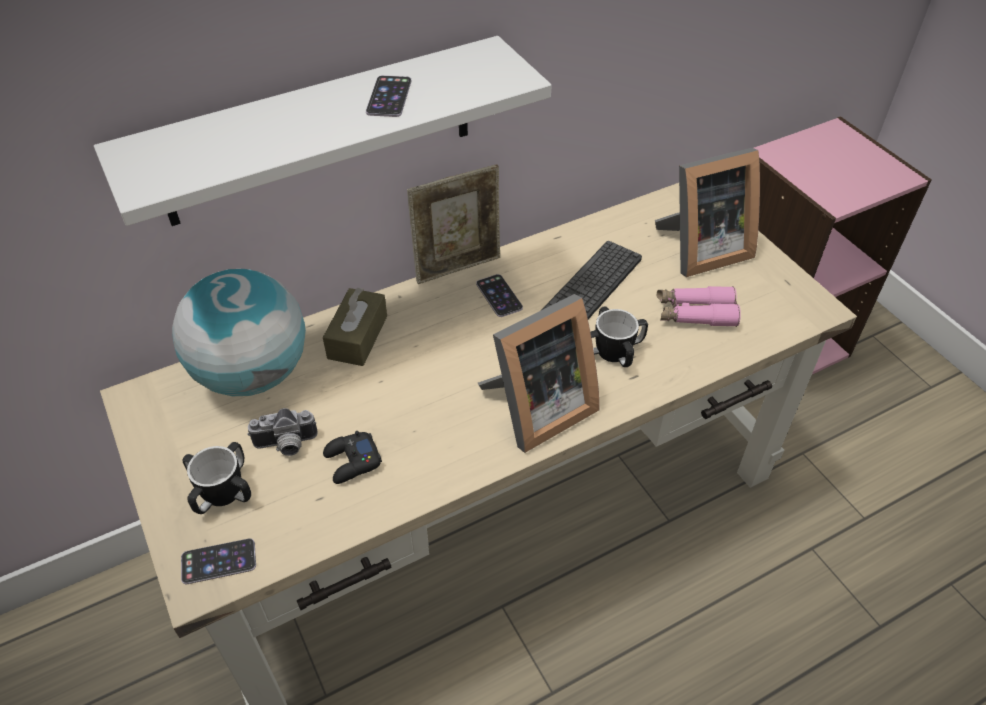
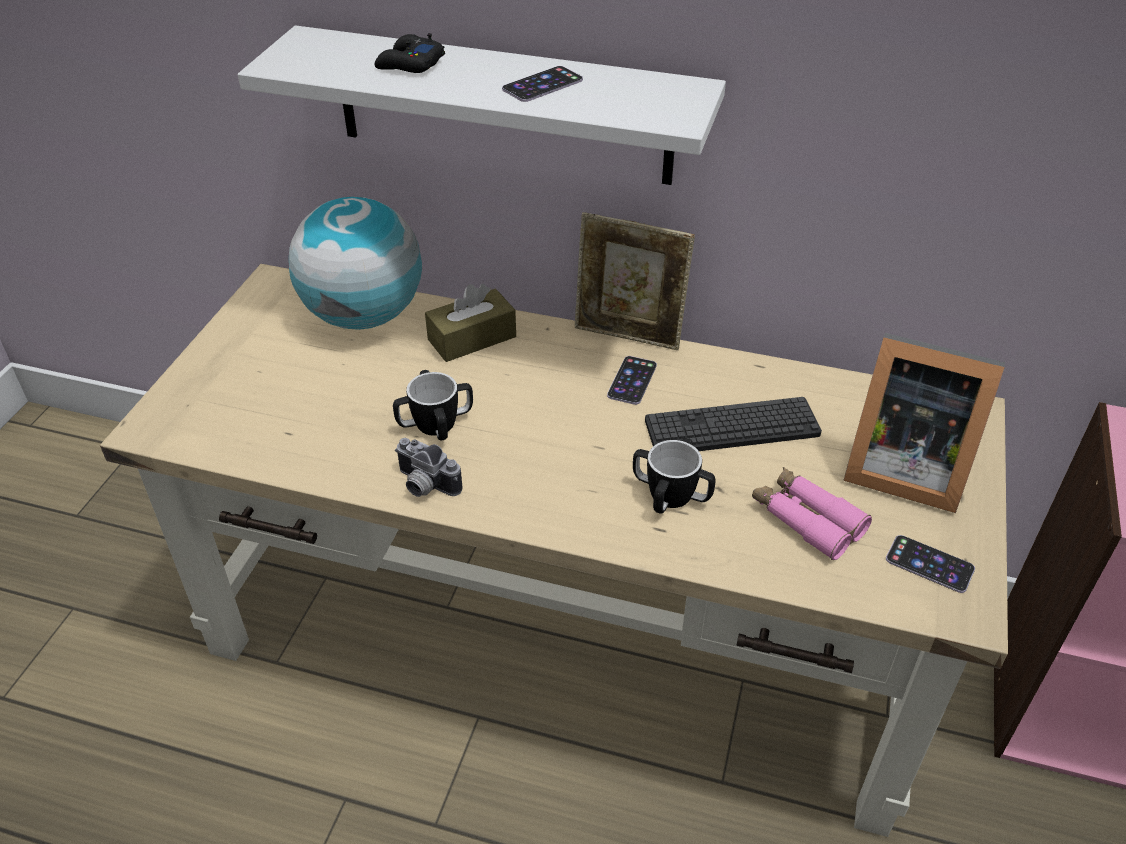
camera: 45 degrees right, 5 degrees down
(218, 561) = (176, 425): phone -> phone (929, 564)
(223, 492) = (239, 382): mug -> mug (435, 424)
(286, 445) = (317, 380): camera -> camera (423, 486)
(352, 462) = (343, 424): black game controller -> black game controller (409, 64)
(535, 409) = (532, 490): picture frame -> none

